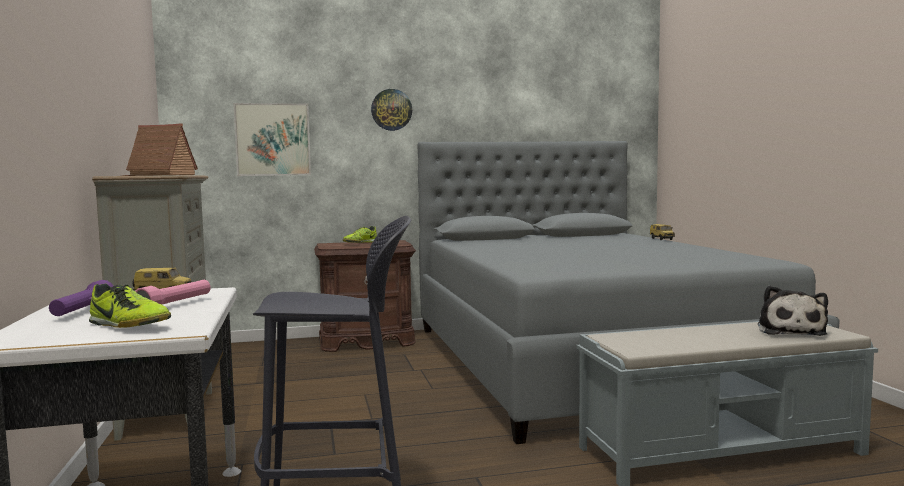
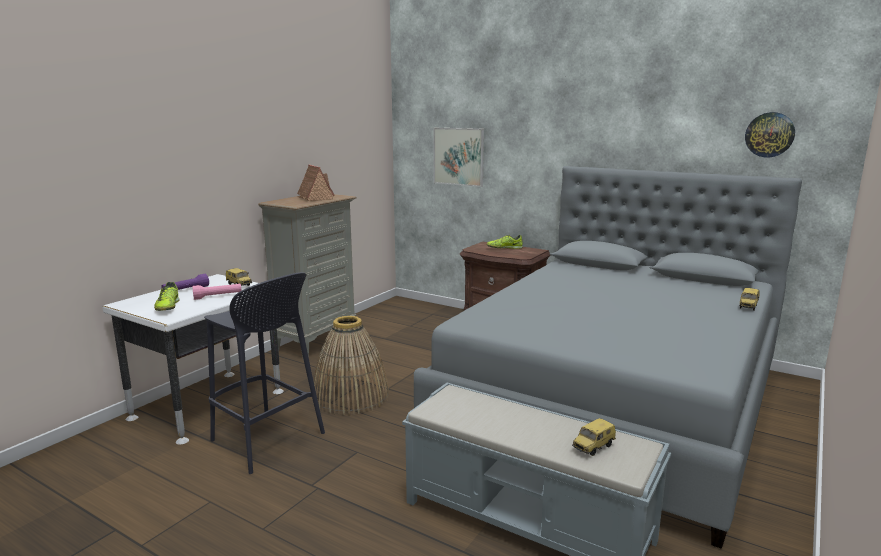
camera: 45 degrees right, 10 degrees up
(345, 439) = (351, 396): none -> basket
(391, 110) = (548, 134): wall clock -> wall clock (769, 134)
(790, 331) = (594, 448): plush toy -> toy car

